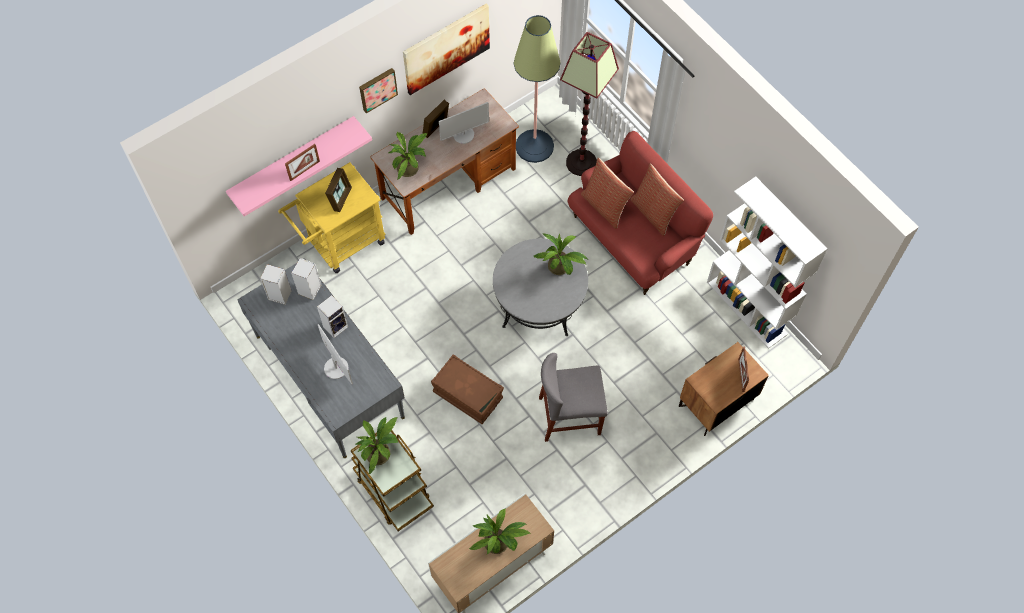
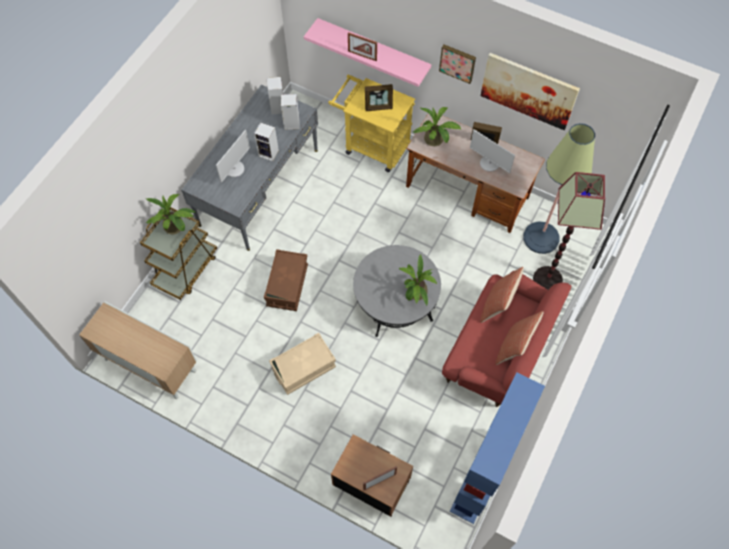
camera: 65 degrees right, 0 degrees up
(499, 543) = (138, 345): potted plant -> none
(569, 416) = (304, 368): grey chair -> beige storage box
(747, 308) = (481, 476): white bookcase -> blue bookcase

